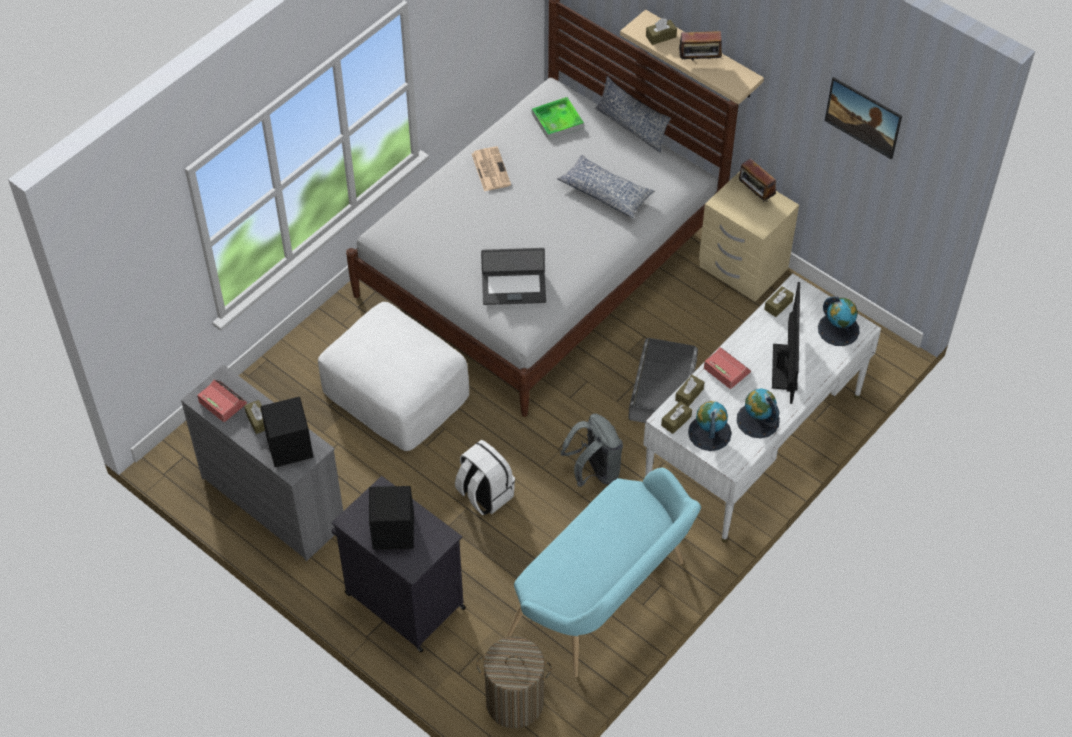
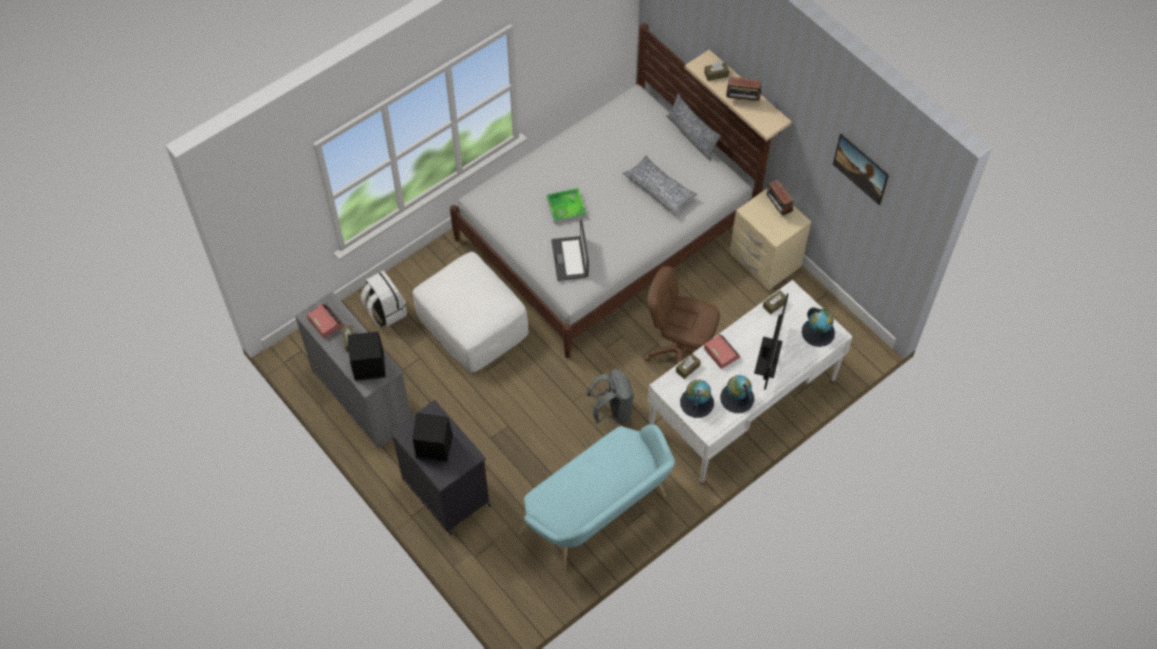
camera: 10 degrees right, 5 degrees up
(484, 494) = (523, 416): white backpack -> white backpack (385, 311)
(490, 169) = (572, 156): newspaper -> none
(513, 288) = (570, 258): laptop -> laptop turned 75 degrees clockwise
(514, 702) = (513, 586): laundry basket -> none
(557, 121) = (634, 123): tray -> tray (566, 207)
(662, 389) = (679, 352): grey storage box -> brown office chair
(676, 421) = (672, 388): brown tissue box -> none

